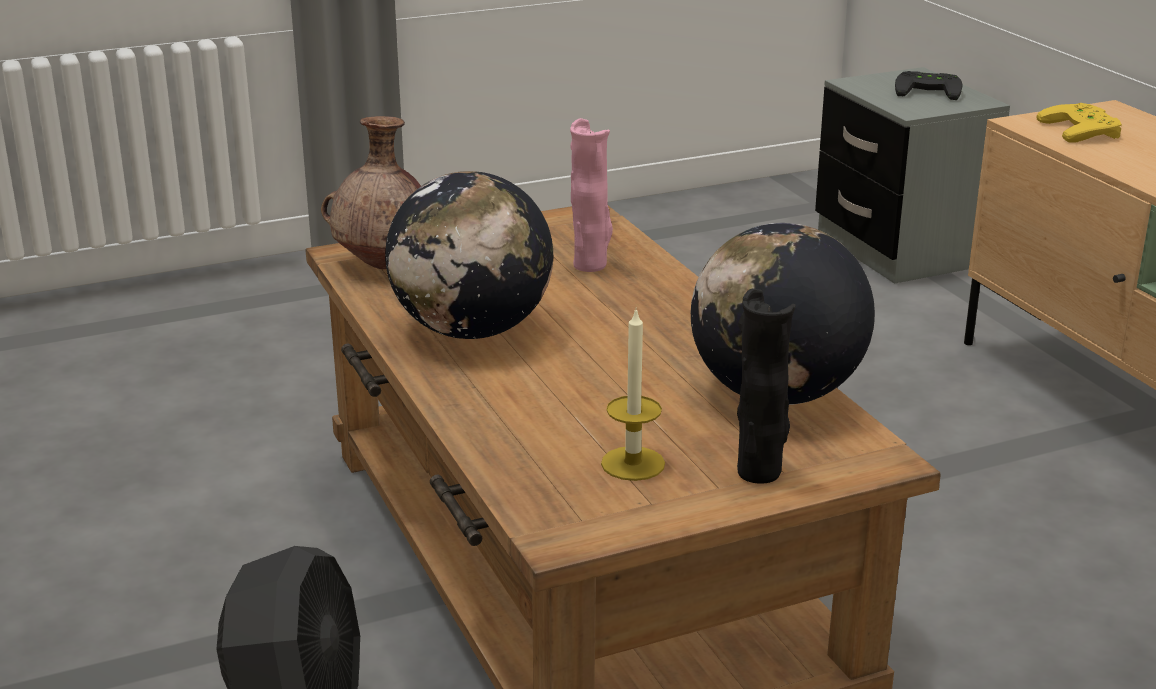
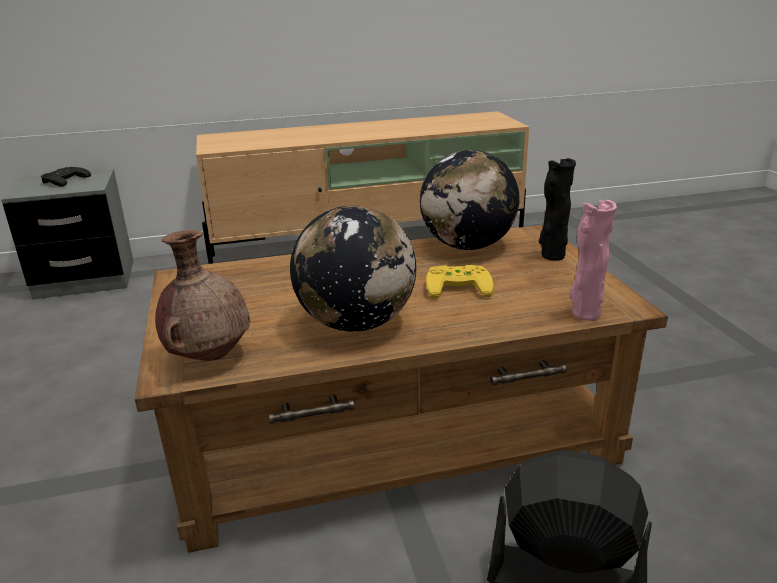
camera: 80 degrees left, 0 degrees up
(591, 265) = (269, 279): pink vase -> pink vase (584, 314)
(633, 463) = (546, 284): candle -> none
(1085, 130) = (234, 142): yellow game controller -> yellow game controller (458, 285)

